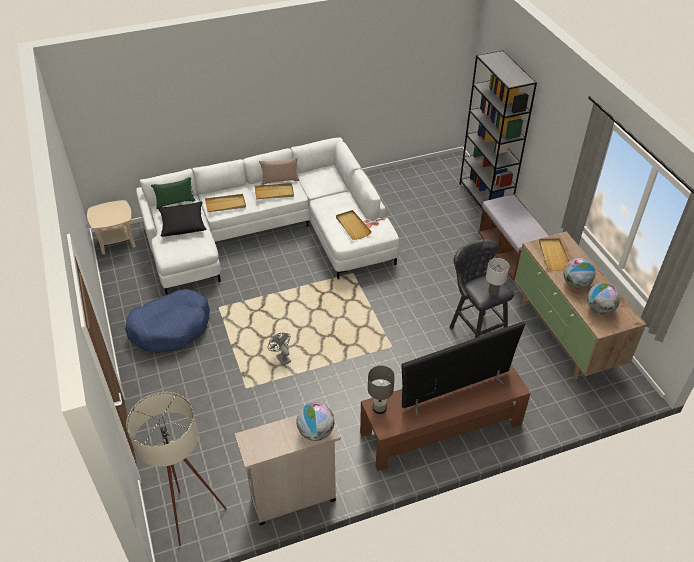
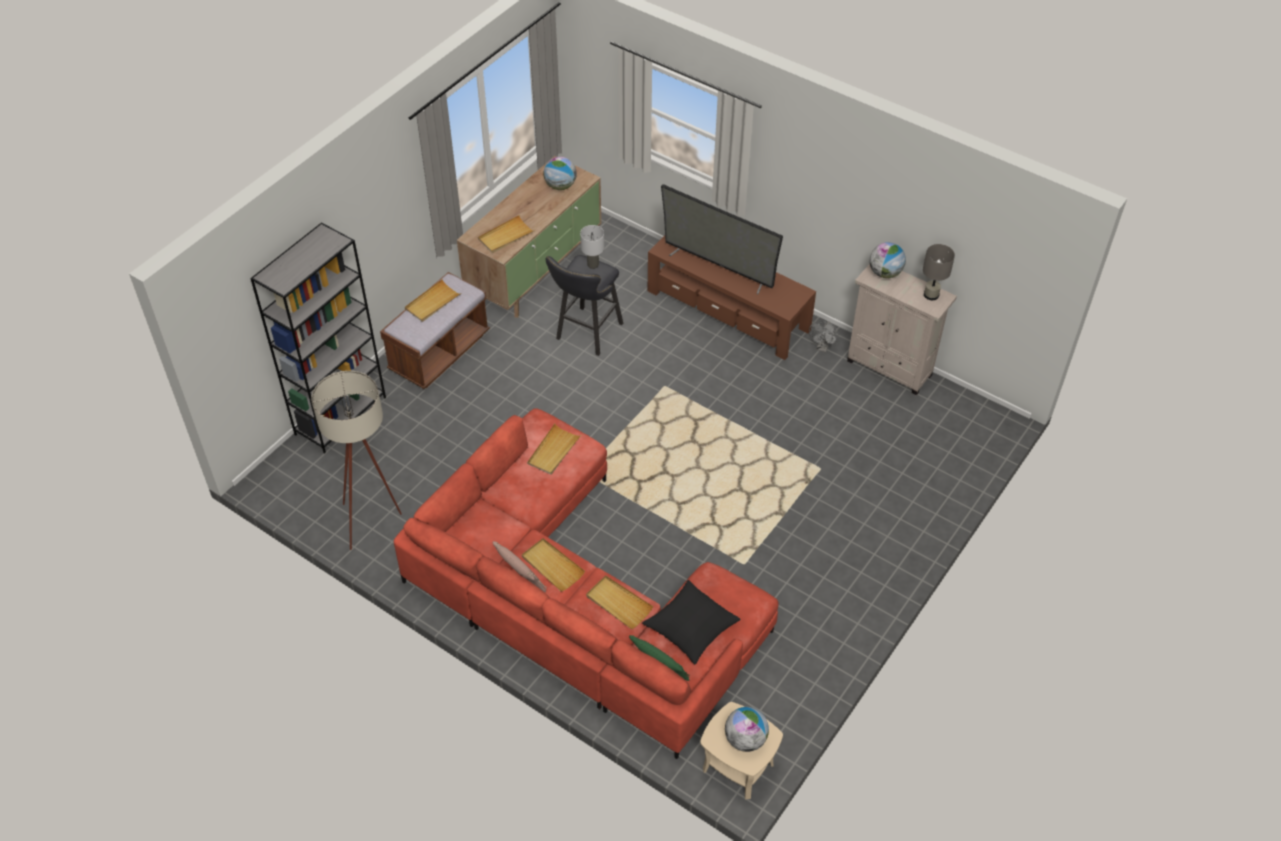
camera: 125 degrees left, 5 degrees up
(171, 328) = (812, 588): blue dog bed -> none
(191, 521) = (975, 420): beige floor lamp -> beige floor lamp (373, 521)
(270, 232) = (577, 598): white sofa -> red sofa
(281, 357) = (758, 464): grey fan -> grey fan (822, 347)
(379, 408) = (784, 305): grey table lamp -> grey table lamp (931, 294)
(523, 220) = (432, 302): none -> beige tray
(576, 284) = (537, 209): globe -> globe (745, 739)

